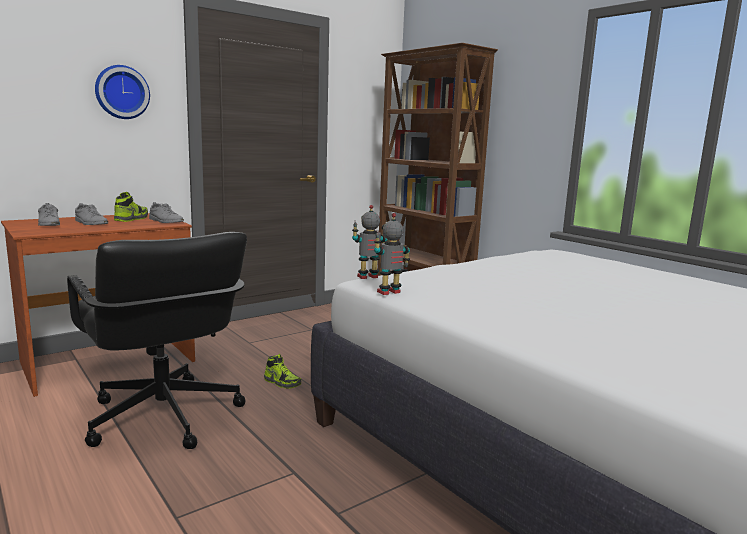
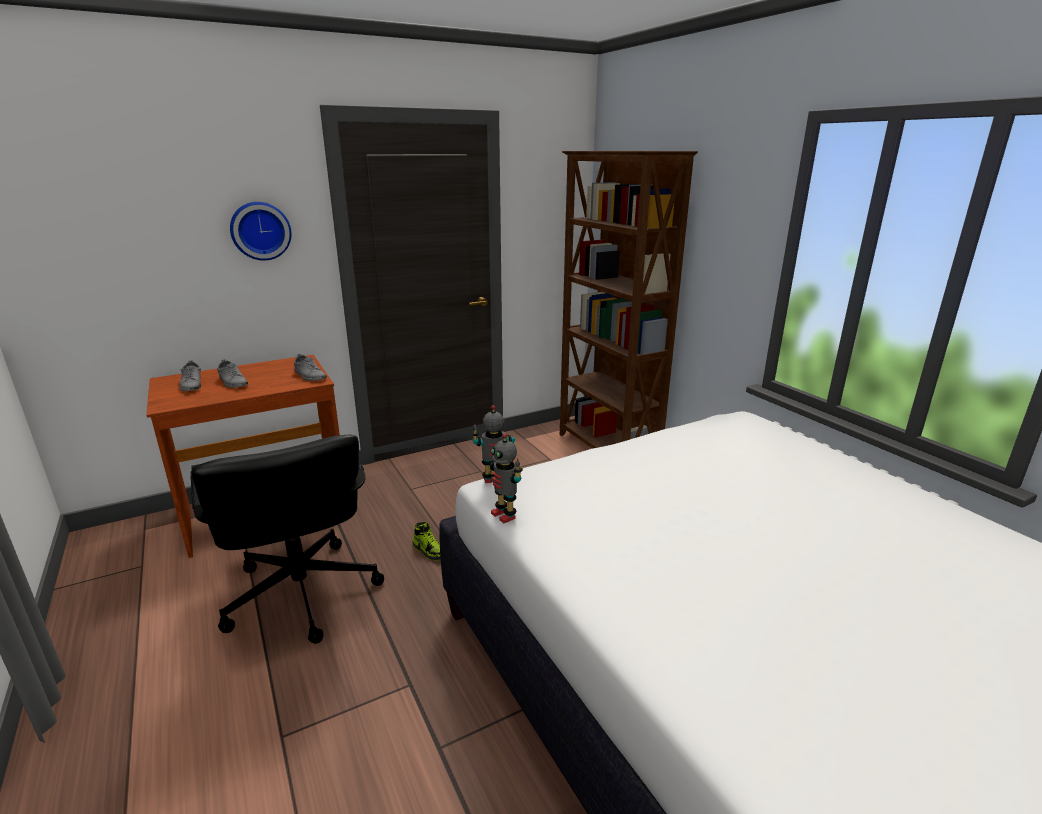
camera: 10 degrees right, 10 degrees up
(131, 219) = (277, 371): shoe -> none
(389, 292) = (505, 515): toy robot -> toy robot turned 105 degrees counterclockwise

